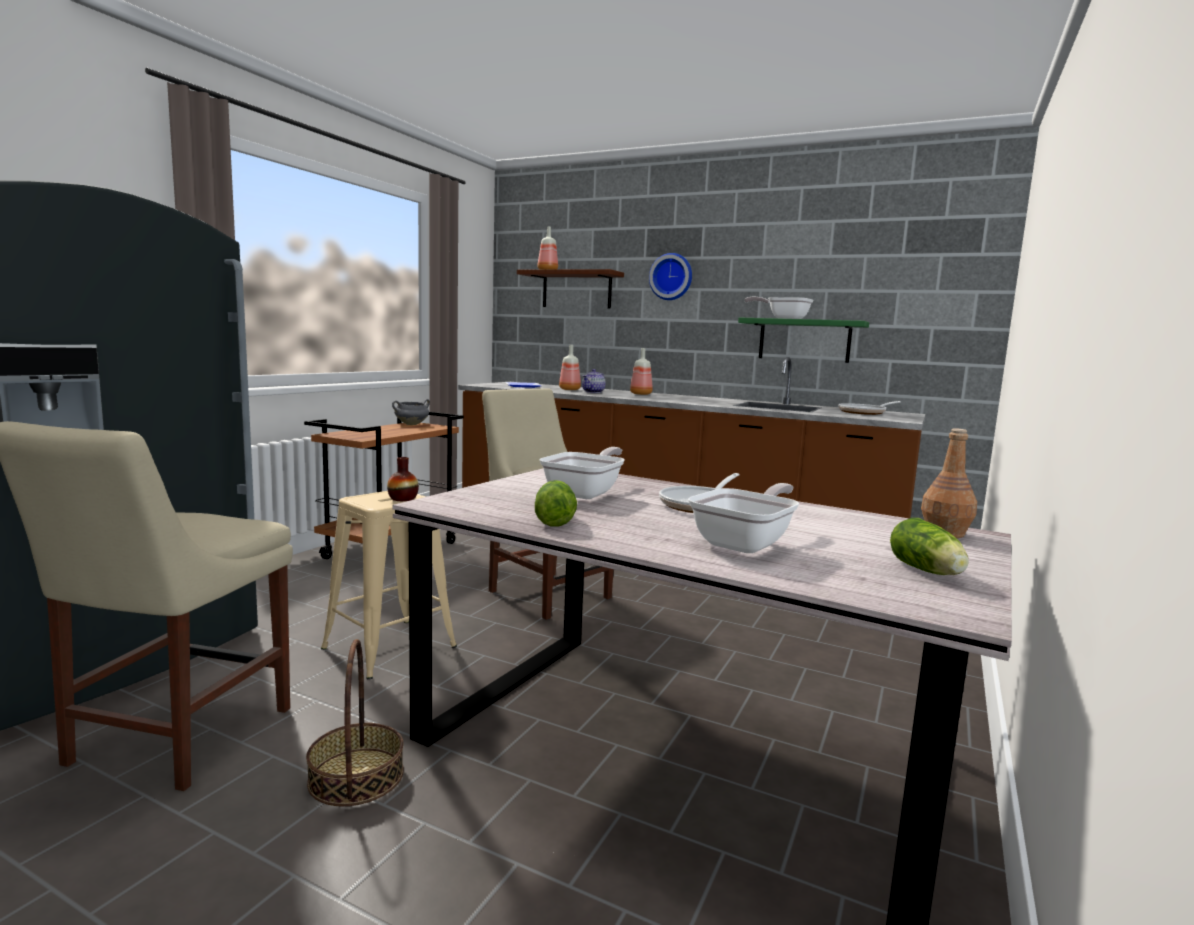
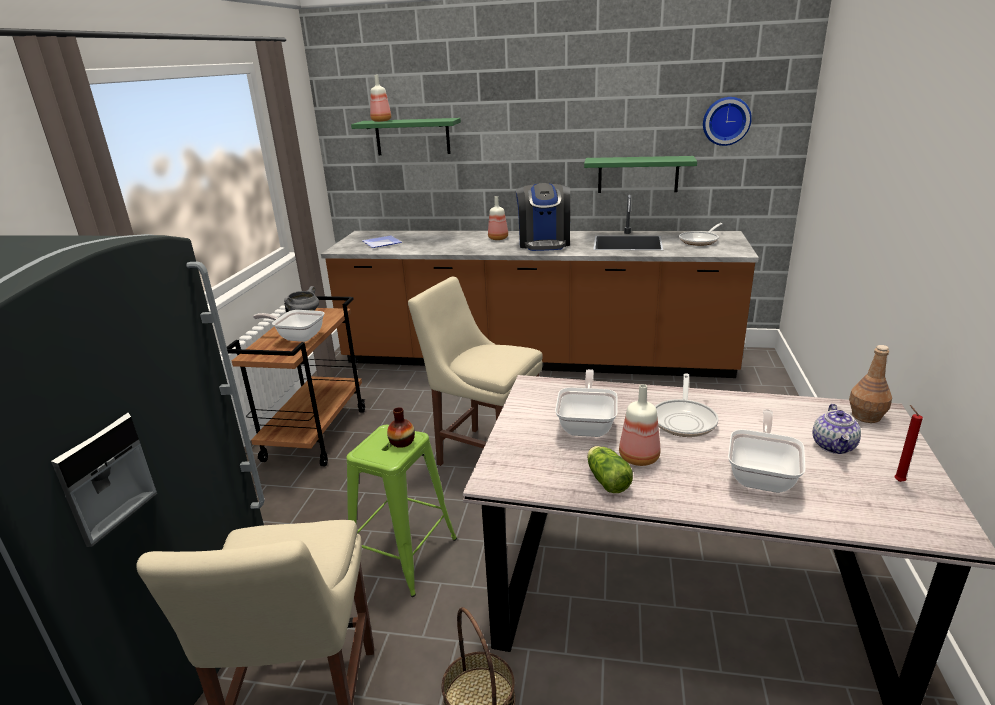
camera: 15 degrees left, 15 degrees up
(388, 648) = (403, 556): beige stool -> green stool
(570, 389) = (430, 242): bottle -> bottle (638, 457)
(576, 290) = (412, 137): brown shelf -> green shelf
(593, 392) = (455, 244): teapot -> teapot (834, 446)
(671, 277) = (509, 120): wall clock -> wall clock (726, 121)
(685, 399) = (544, 243): none -> coffee machine
(783, 319) = (622, 159): frying pan -> frying pan (297, 337)
(928, 571) = (897, 480): lettuce -> red candle

